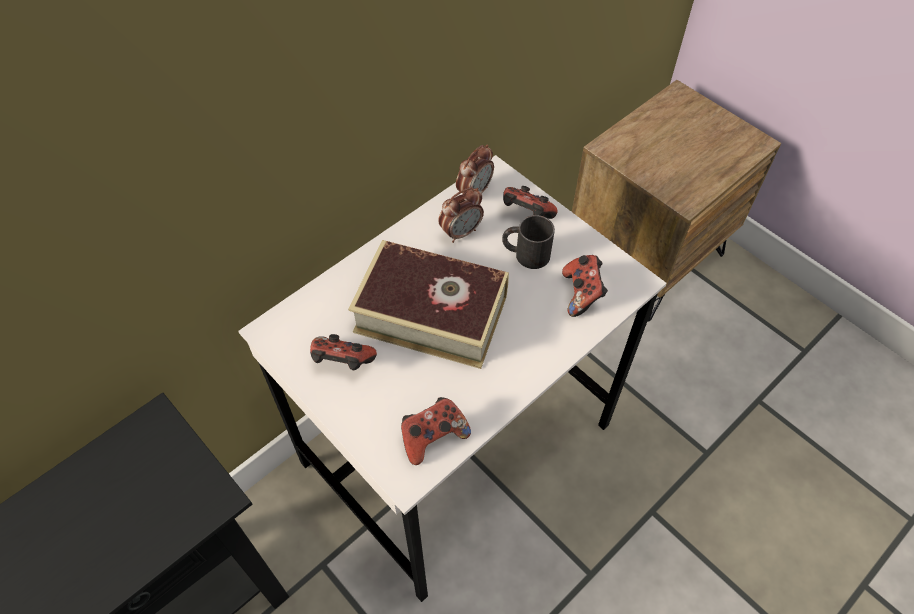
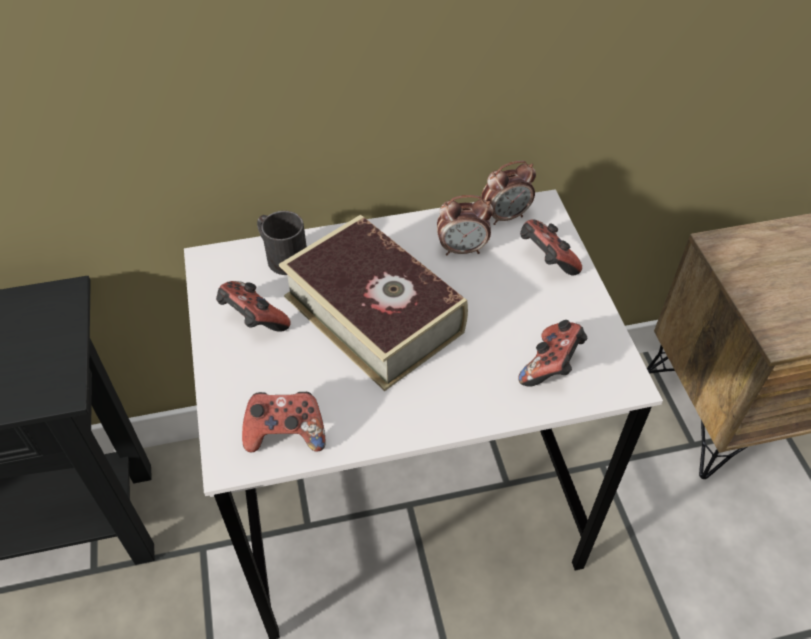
camera: 30 degrees right, 5 degrees down
(525, 254) = (516, 299): black mug -> black mug (281, 255)

